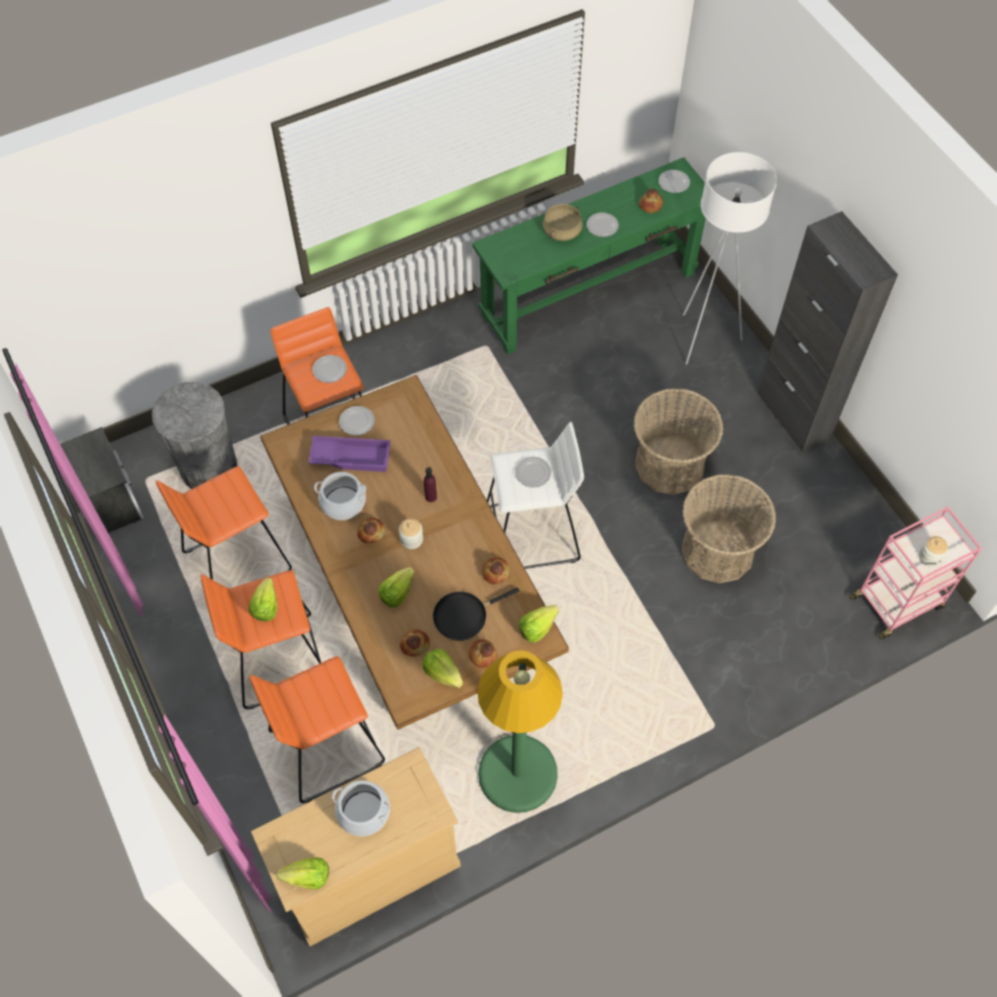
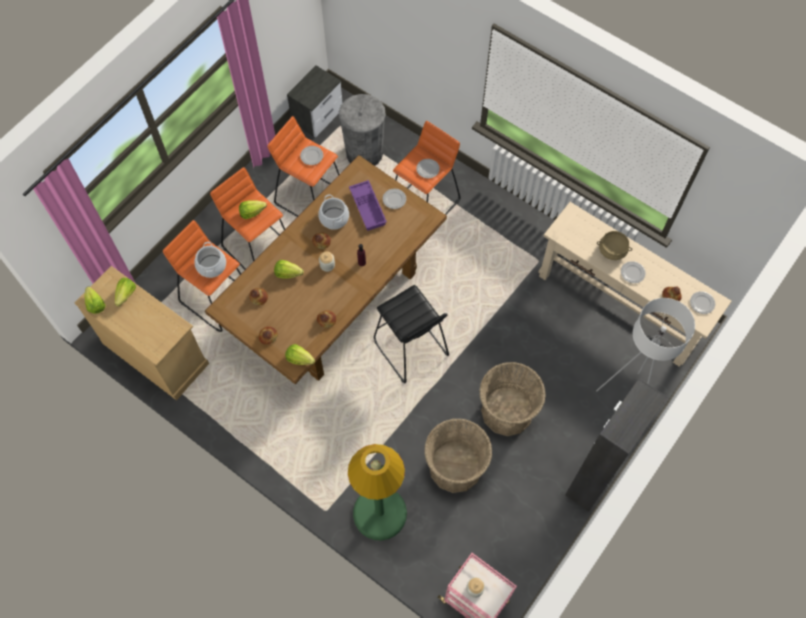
camera: 65 degrees right, 5 degrees up
(364, 812) = (142, 315): cooking pot -> cooking pot (211, 266)
(442, 673) = (247, 320): lettuce -> lettuce (126, 294)
(464, 616) = (289, 315): black frying pan -> none
(518, 774) = (244, 407): green floor lamp -> green floor lamp (379, 513)
(532, 473) = (412, 313): plate -> plate (311, 156)
(533, 534) = (410, 349): white stool -> black stool
(589, 294) = (618, 305): green console table -> beige console table

